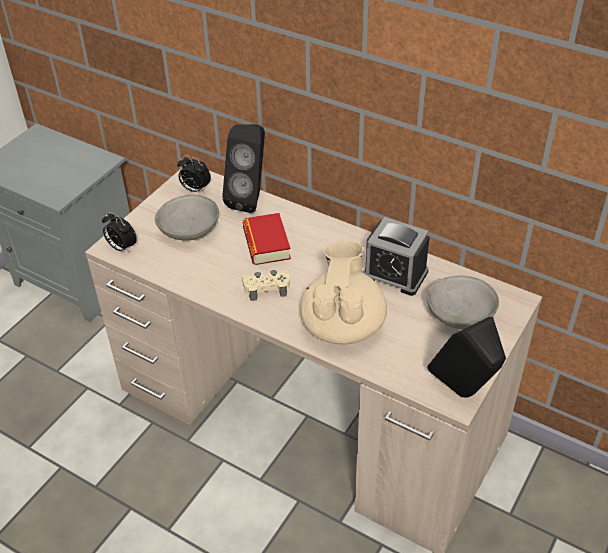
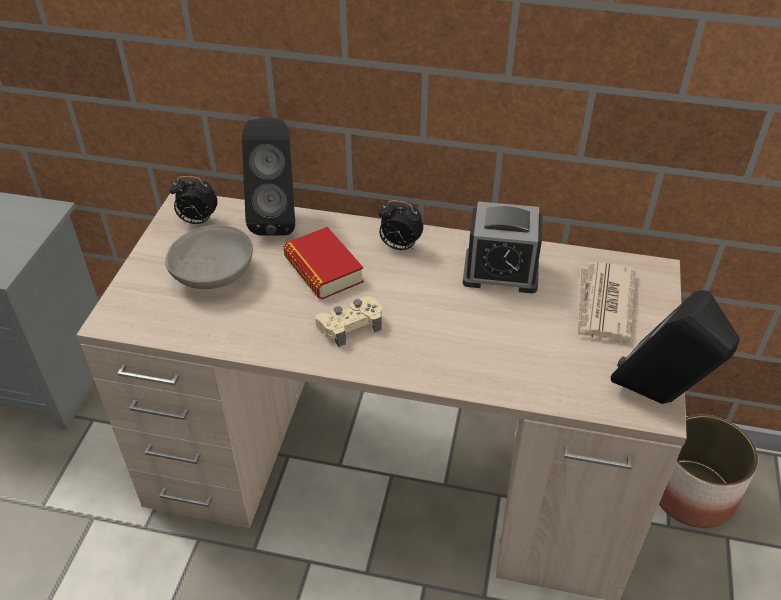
camera: 20 degrees left, 0 degrees up
(121, 247) = (128, 317): alarm clock -> alarm clock (399, 246)
(342, 325) = (470, 350): beige teapot -> none
(460, 316) = (603, 305): grey bowl -> newspaper
(543, 496) = (693, 494): none -> planter

